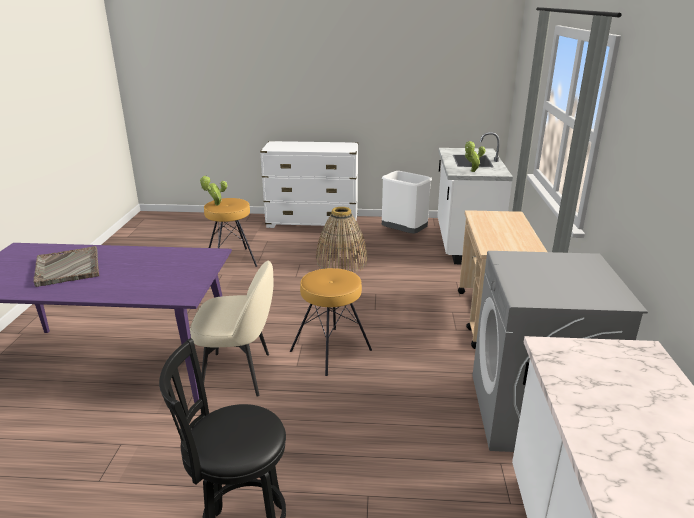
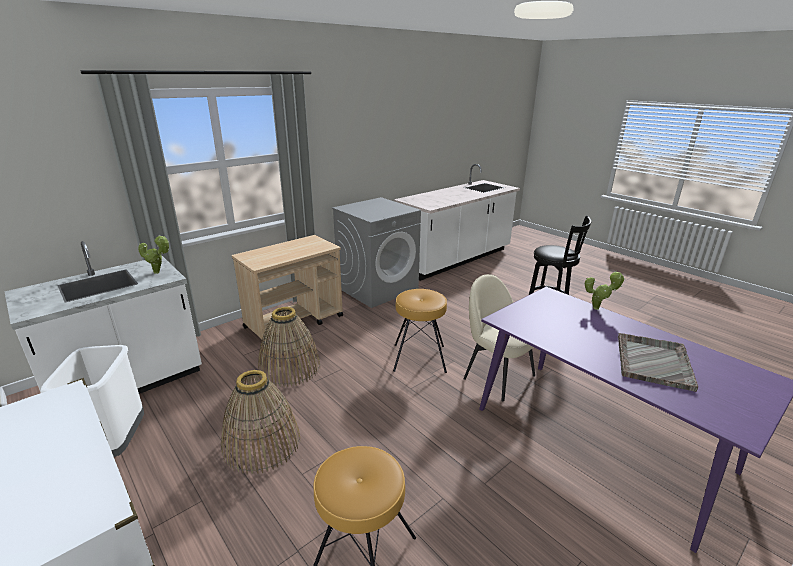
camera: 135 degrees left, 0 degrees up
(215, 205) = (380, 483): potted plant -> potted plant (598, 308)
(409, 291) = (289, 368): none -> basket

